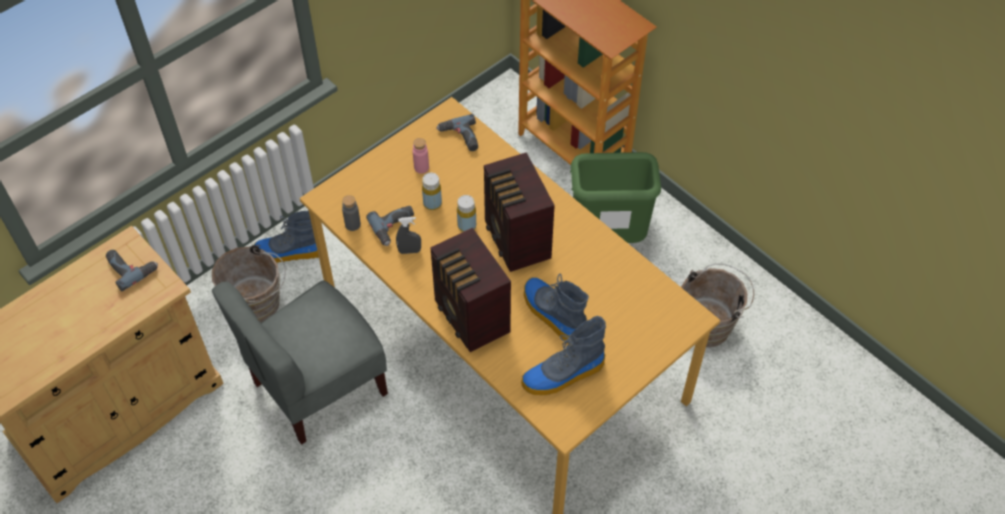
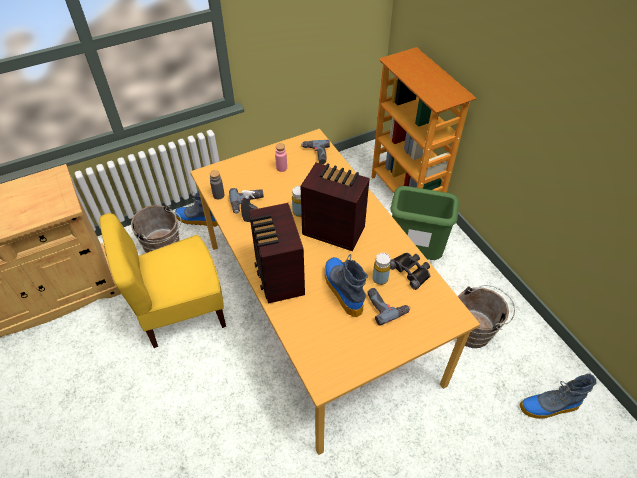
camera: 15 degrees right, 5 degrees down
(131, 267) = (50, 190): power drill -> power drill (386, 305)
(318, 387) = (181, 311): grey chair -> yellow chair
(432, 203) = (280, 192): yellow bottle -> yellow bottle (380, 279)
(516, 241) = (332, 230): radio -> radio turned 120 degrees clockwise
(563, 375) = (336, 339): boot -> boot (549, 406)
(626, 274) = (410, 271): none -> black binoculars

